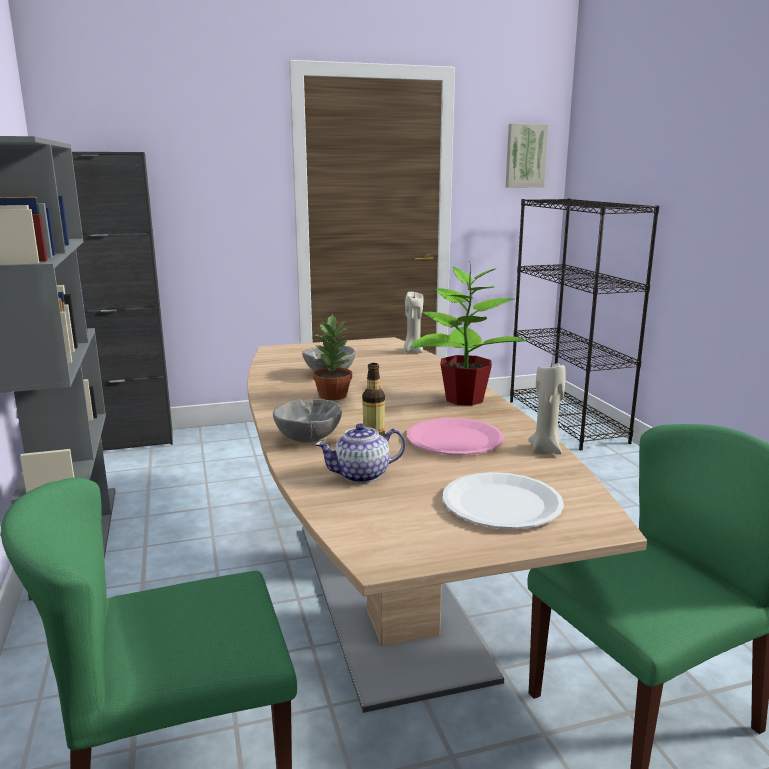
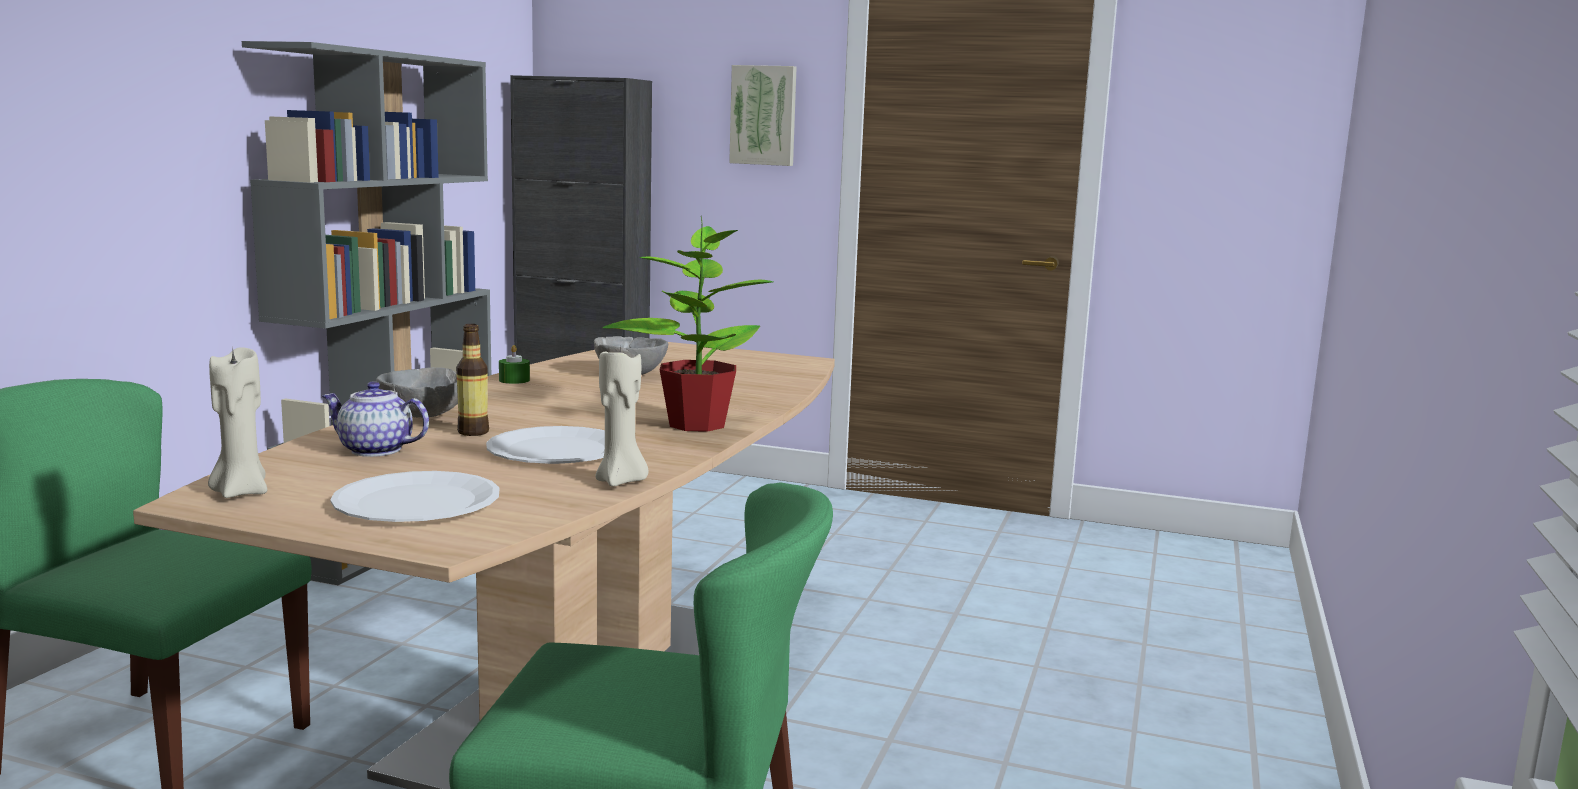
camera: 35 degrees right, 5 degrees down
(277, 396) = (514, 380): none -> green candle
(333, 395) = (569, 391): potted plant -> none
(412, 351) = (801, 374): beige candle -> beige candle (240, 492)
(455, 439) = (556, 450): pink plate -> white plate
(525, 156) = (1256, 98): picture -> picture (764, 115)
(566, 421) = (1238, 593): black bookcase -> none

